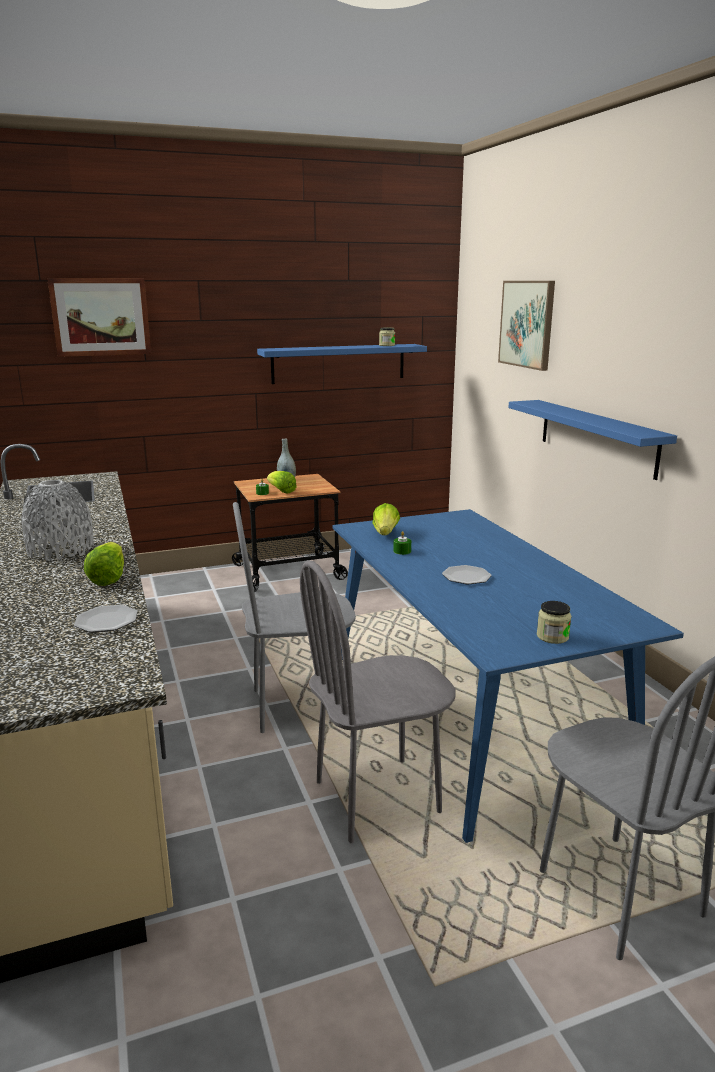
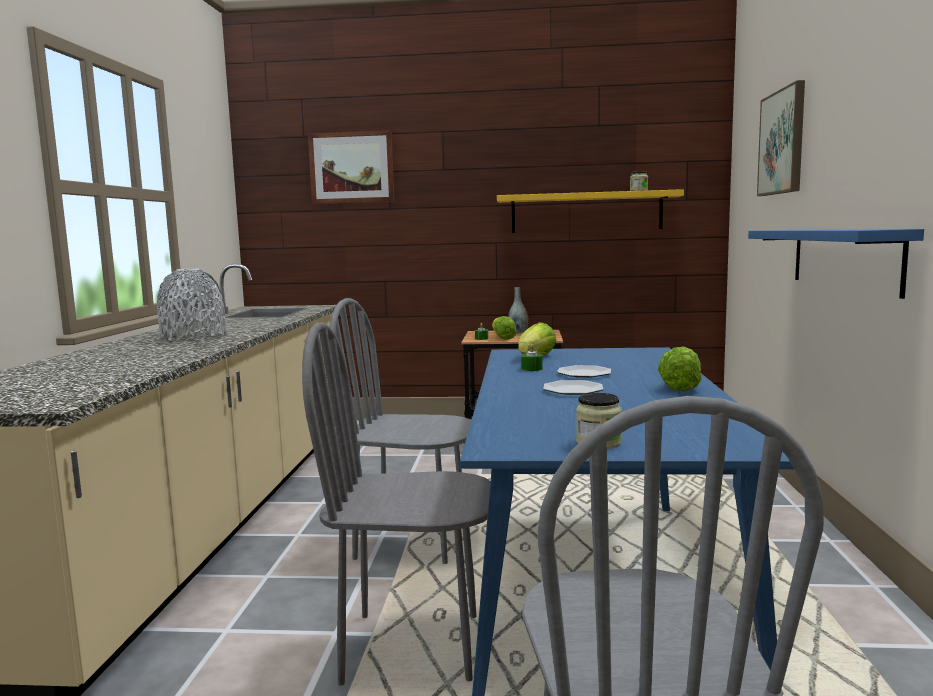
camera: 25 degrees right, 10 degrees down
(107, 621) = (129, 371): plate -> plate (584, 374)
(108, 578) = (191, 351): lettuce -> lettuce (681, 386)
(338, 363) = (586, 212): blue shelf -> yellow shelf

